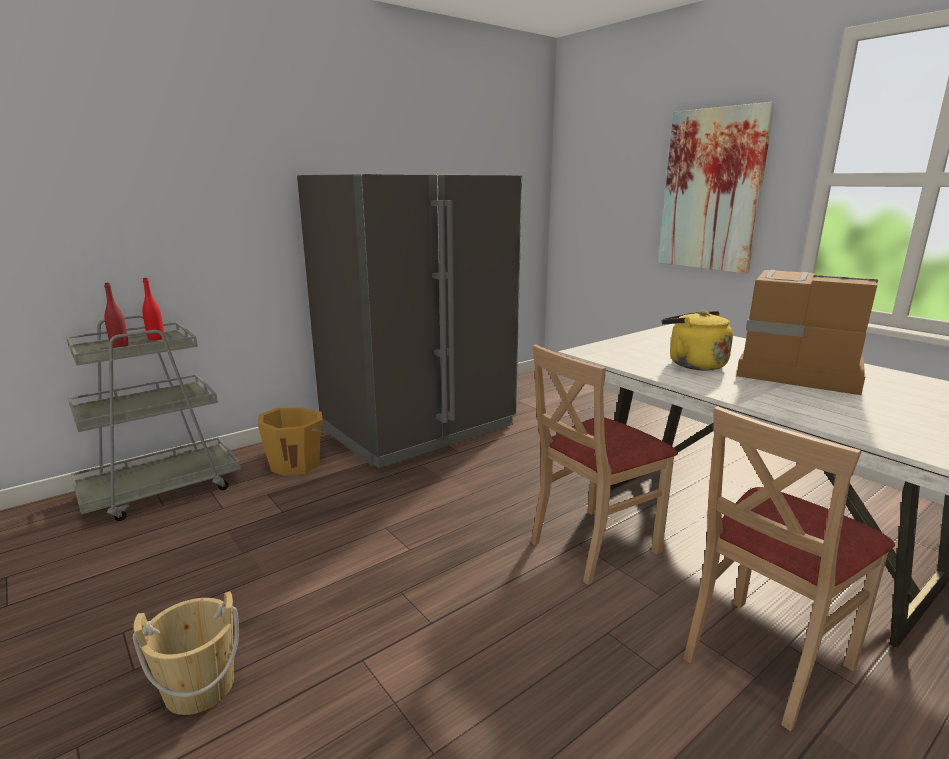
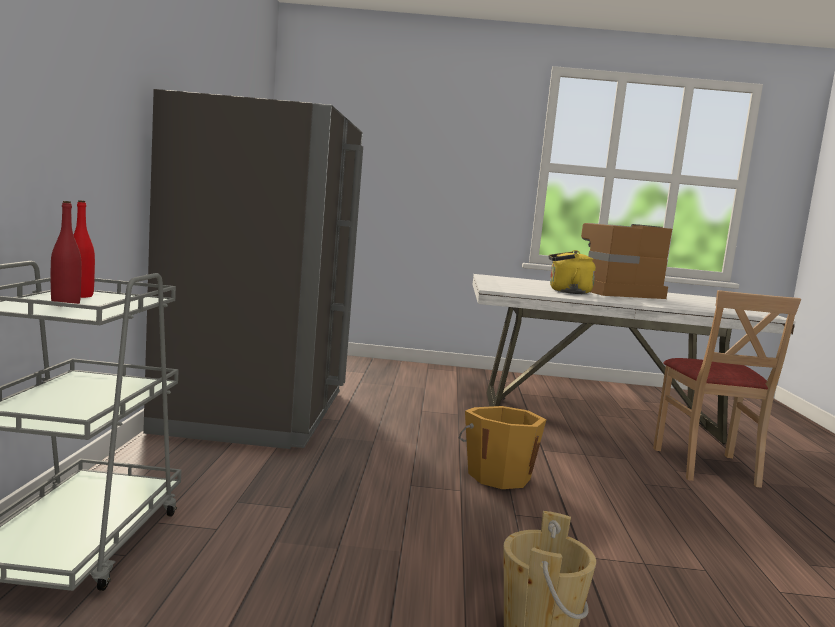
camera: 50 degrees left, 10 degrees down
(296, 463) = (200, 470): orange bucket -> orange bucket (498, 476)
(593, 544) = (549, 447): beige chair -> none
(711, 190) = (457, 167): picture -> none

